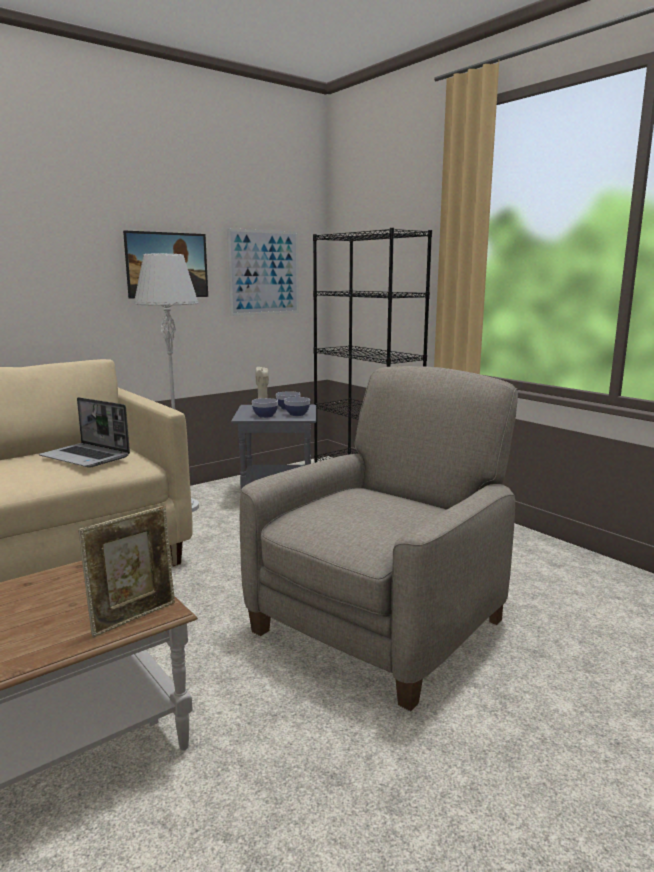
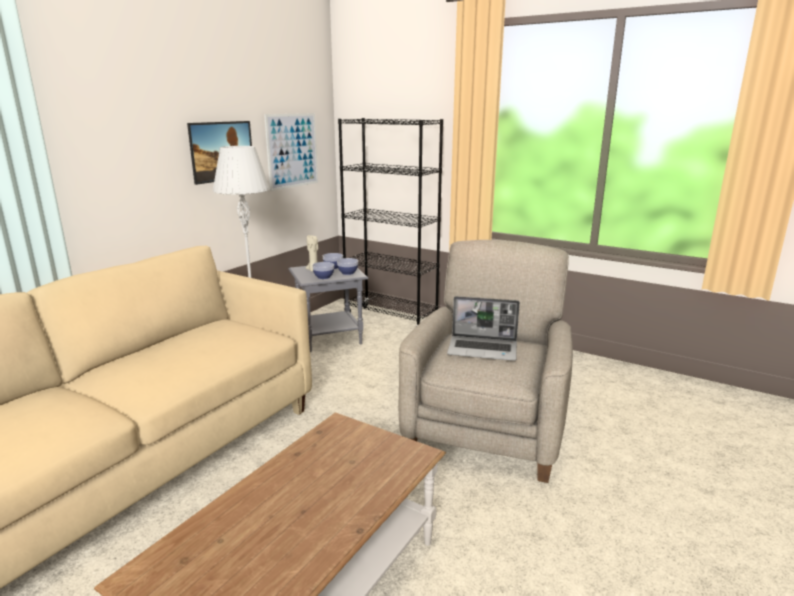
camera: 20 degrees left, 5 degrees up
(86, 457) = (226, 337): laptop -> laptop (483, 349)
(134, 617) = (408, 461): picture frame -> none

